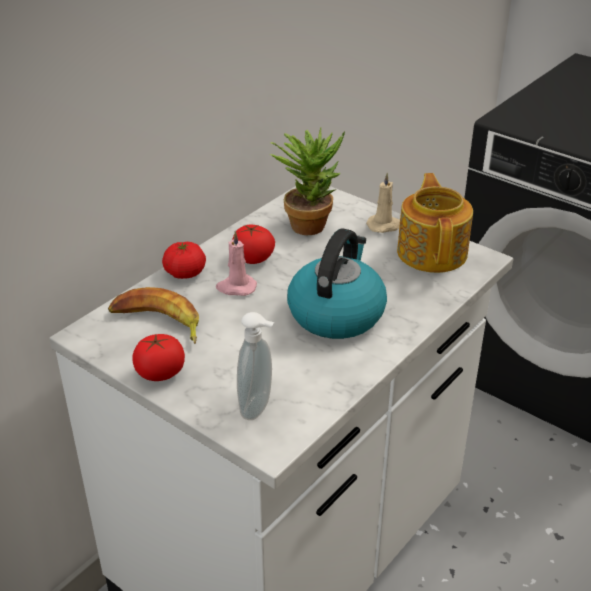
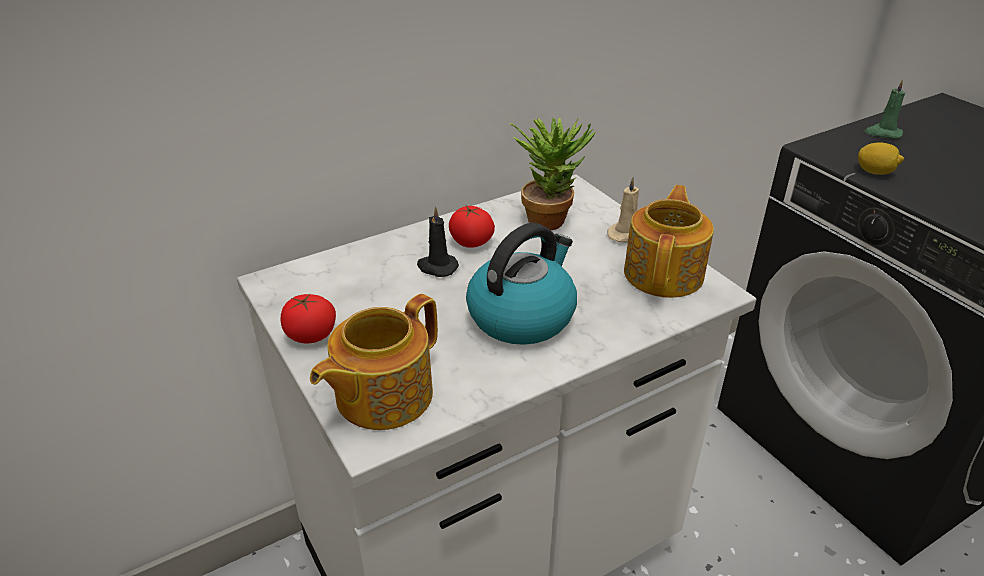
camera: 20 degrees right, 0 degrees up
(157, 323) = (340, 285): banana -> none
(185, 273) = (397, 243): tomato -> none
(236, 287) = (436, 267): pink candle -> black candle
(258, 408) = (381, 396): soap dispenser -> teapot
(547, 97) = (882, 133): none -> green candle
(557, 133) = (875, 172): none -> lemon

